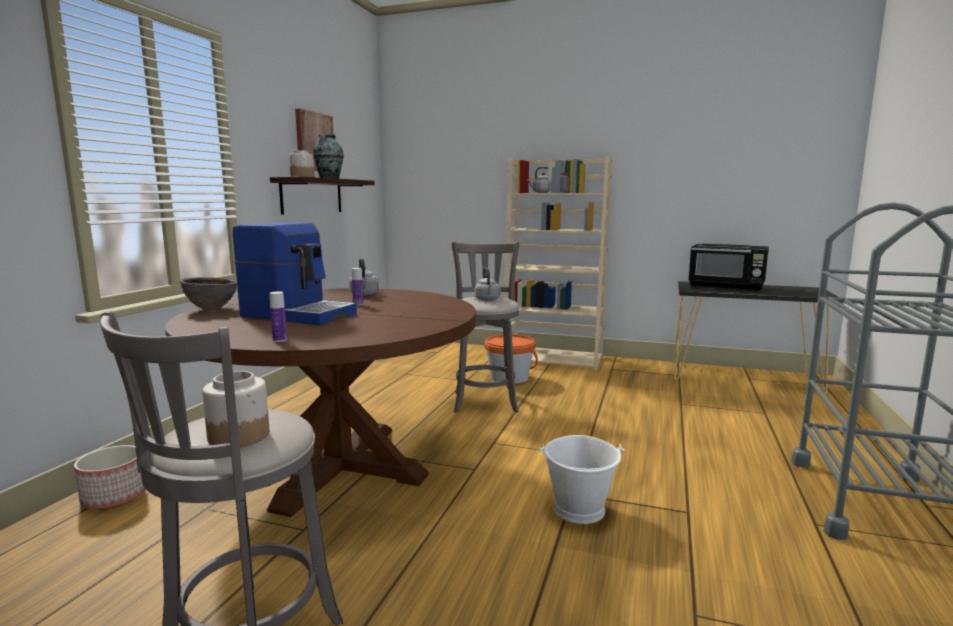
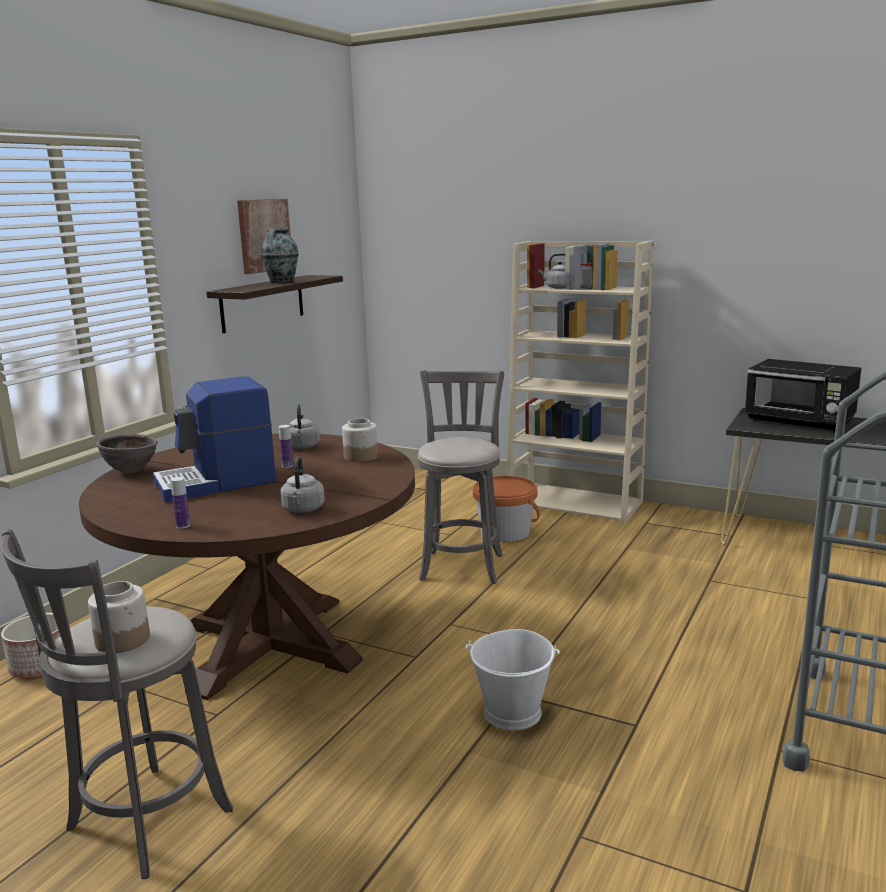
camera: 10 degrees right, 5 degrees up
(298, 314) = (217, 483): coffee machine -> coffee machine turned 120 degrees clockwise
(302, 177) = (245, 288): jar -> jar (361, 457)
(487, 300) = (460, 445): grey kettle -> grey kettle (303, 510)

